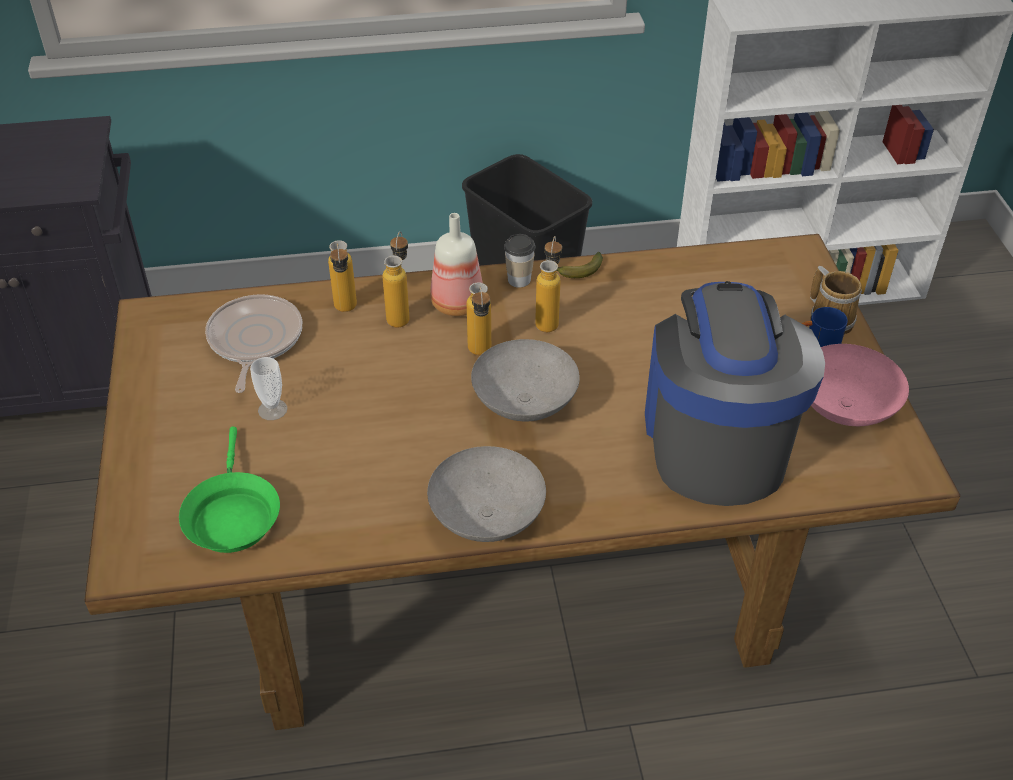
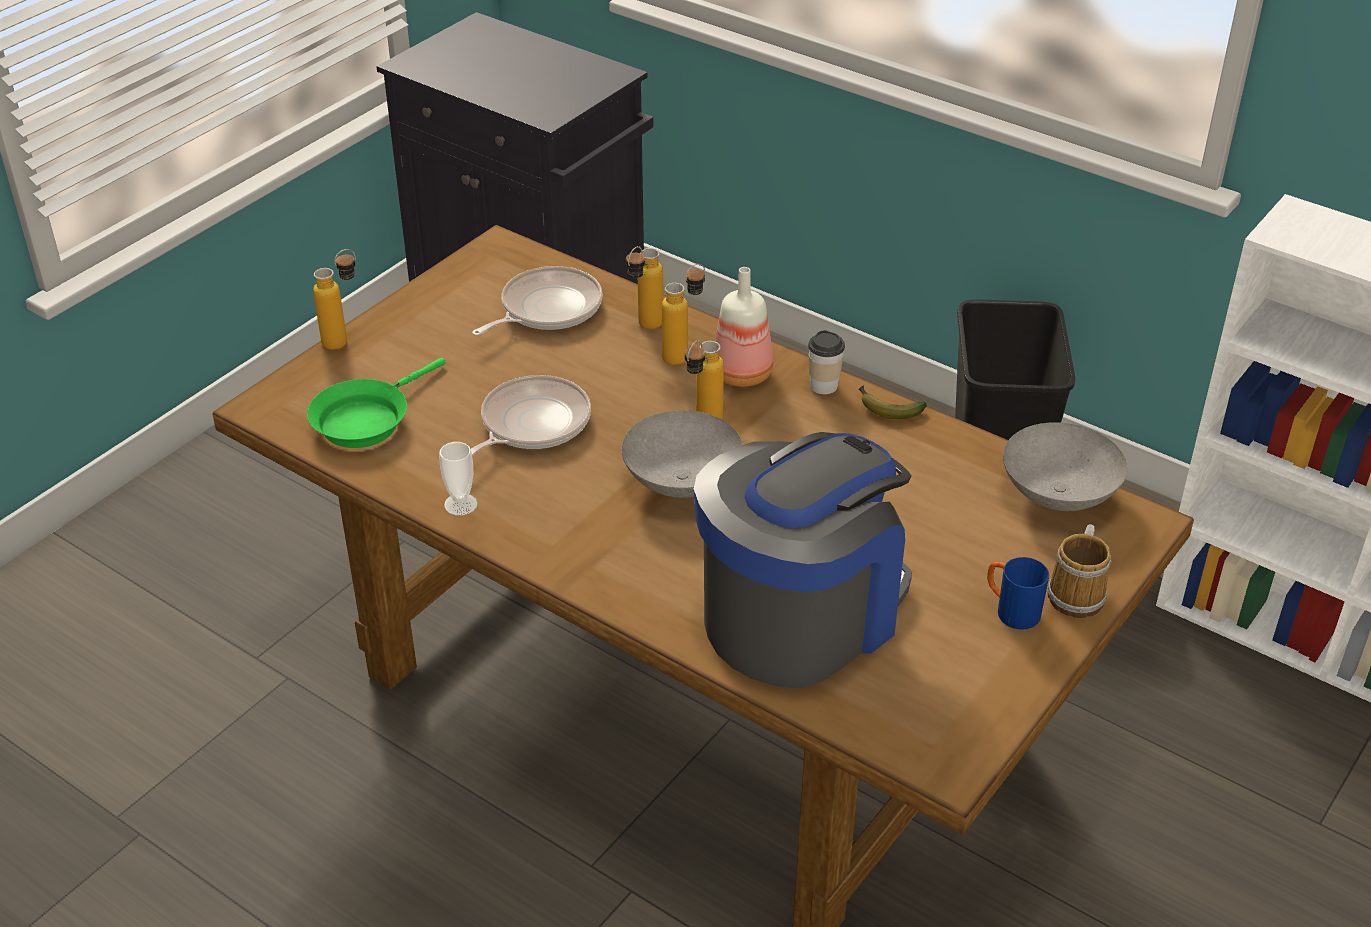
camera: 45 degrees right, 5 degrees down
(272, 410) = (491, 366): cup -> cup (460, 504)
(364, 433) = (531, 424): none -> frying pan
(485, 518) = (529, 541): grey bowl -> grey bowl (1056, 495)
(548, 319) = (802, 432): bottle -> bottle (344, 340)
(843, 409) = (962, 673): pink bowl -> none

